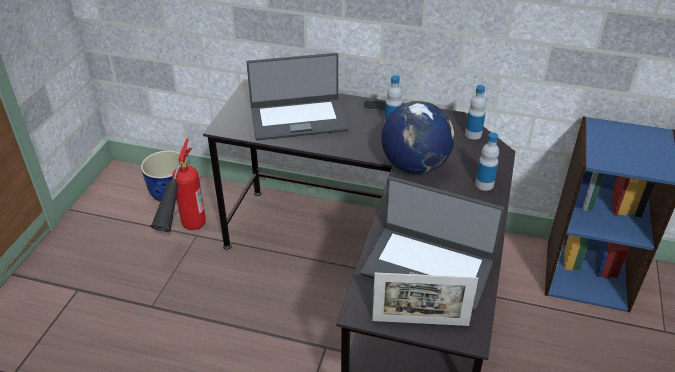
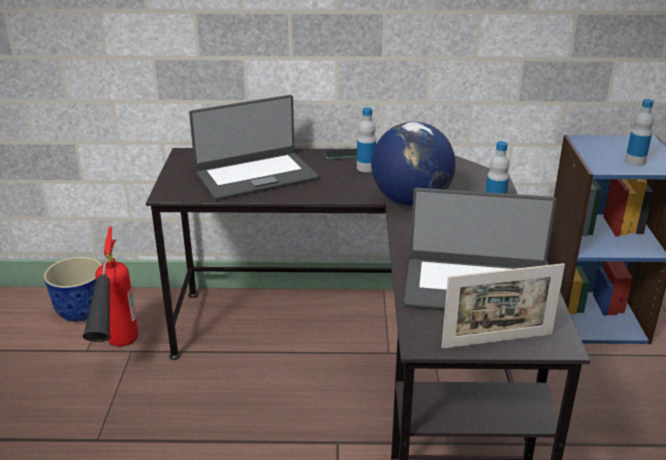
camera: 15 degrees left, 10 degrees down
(473, 134) = (457, 166): bottle -> bottle (635, 162)

